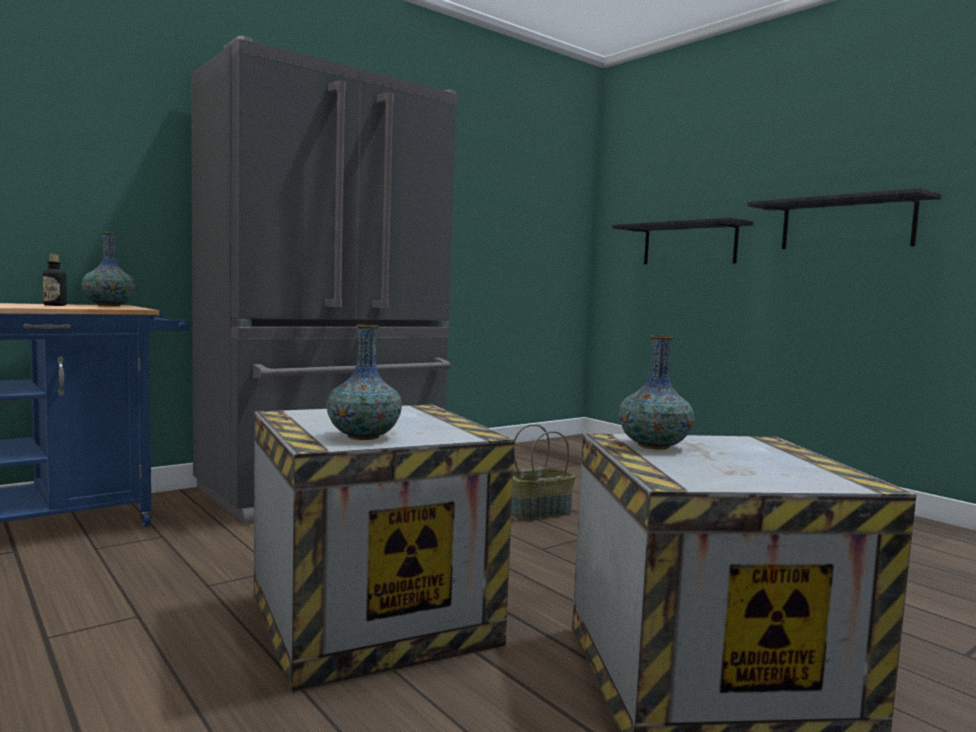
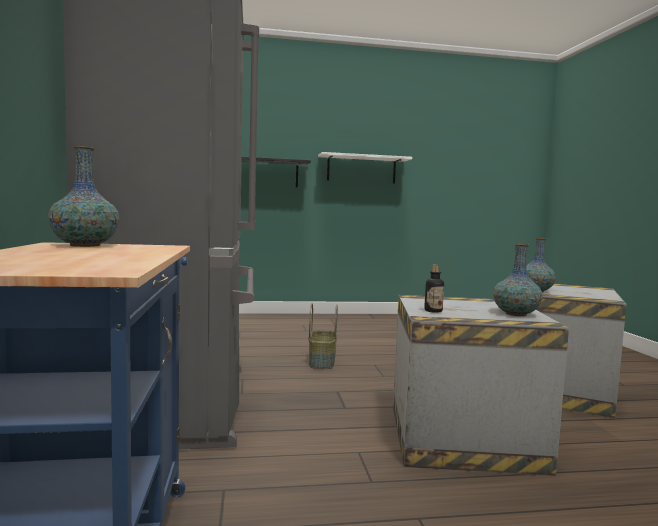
camera: 60 degrees left, 0 degrees up
(55, 305) = (85, 251): bottle -> bottle (433, 311)
(846, 224) = (361, 169): black shelf -> white shelf

